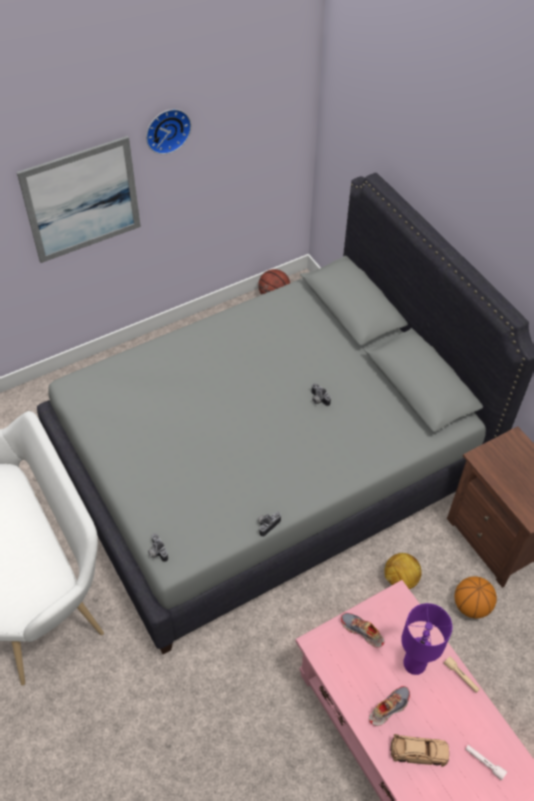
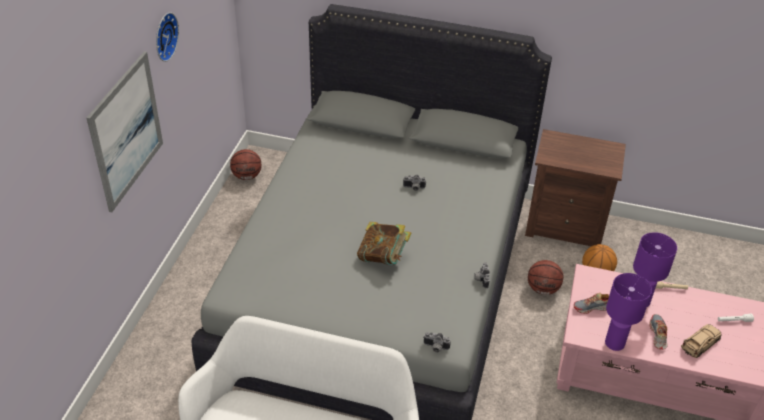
camera: 45 degrees left, 10 degrees down
(215, 443) = (383, 257): none -> book
(338, 679) = (614, 343): none -> purple table lamp
(400, 580) = (543, 289): football -> basketball

